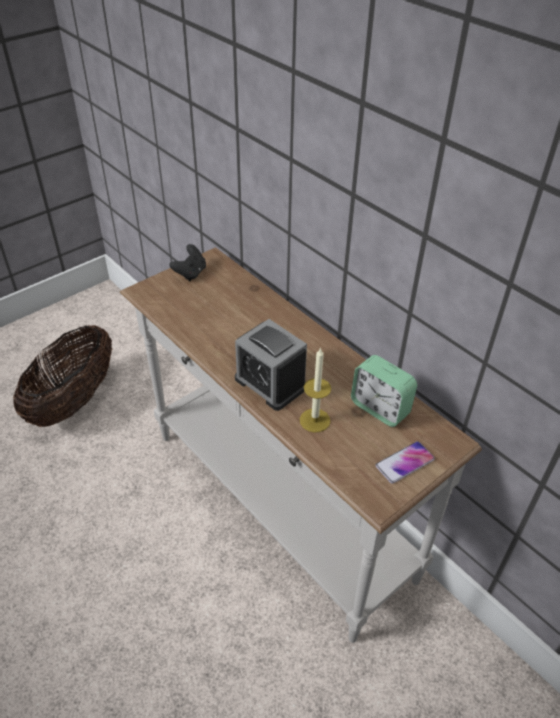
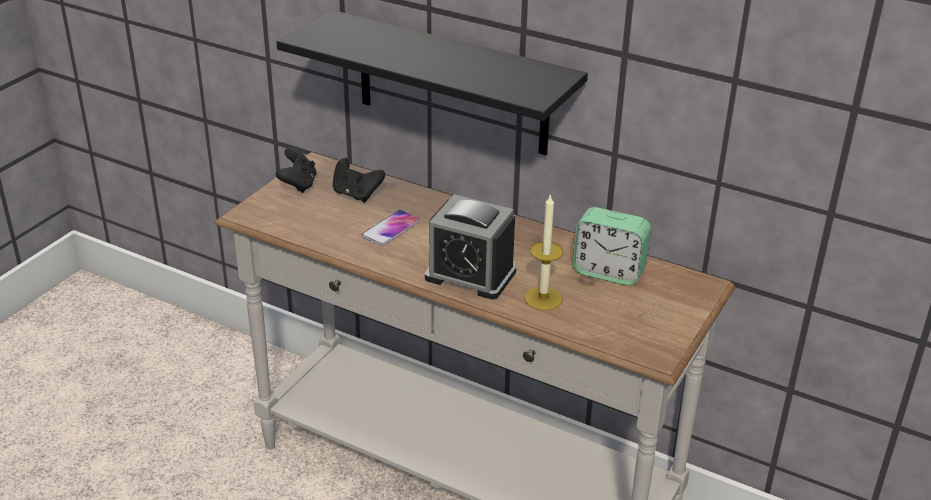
camera: 20 degrees left, 10 degrees down
(73, 401) = (107, 433): basket -> none
(226, 291) = (356, 194): none -> black game controller
(302, 224) = (452, 84): none -> black shelf
(405, 463) = (664, 315): phone -> phone (391, 229)

